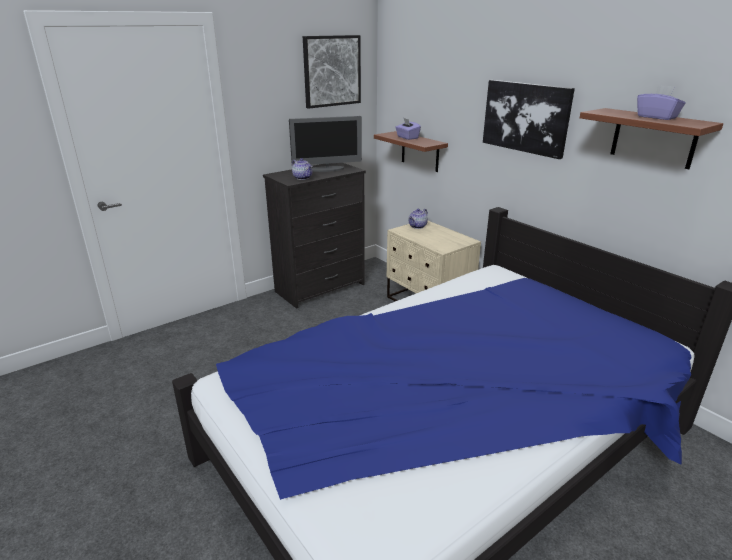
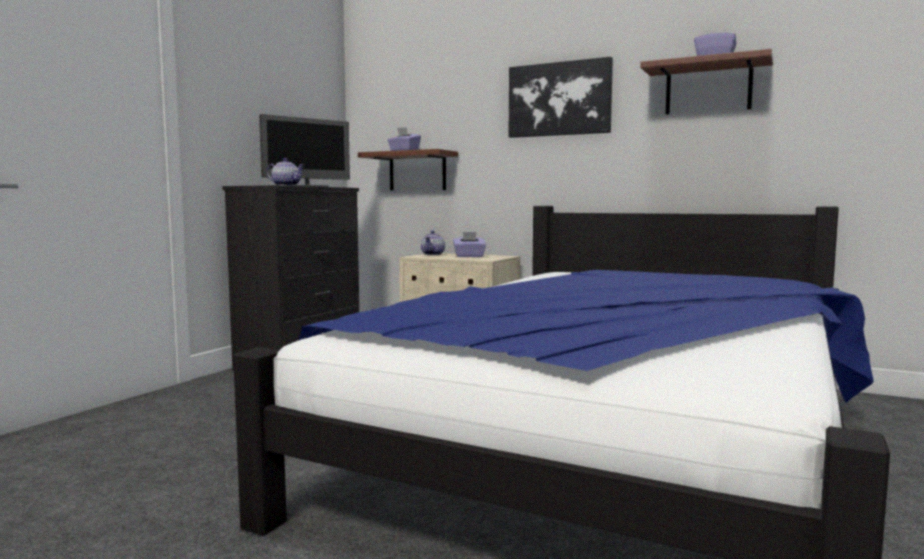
camera: 25 degrees left, 20 degrees down
(332, 71) = (300, 75): picture -> none
(439, 237) = (469, 256): none -> purple tissue box

